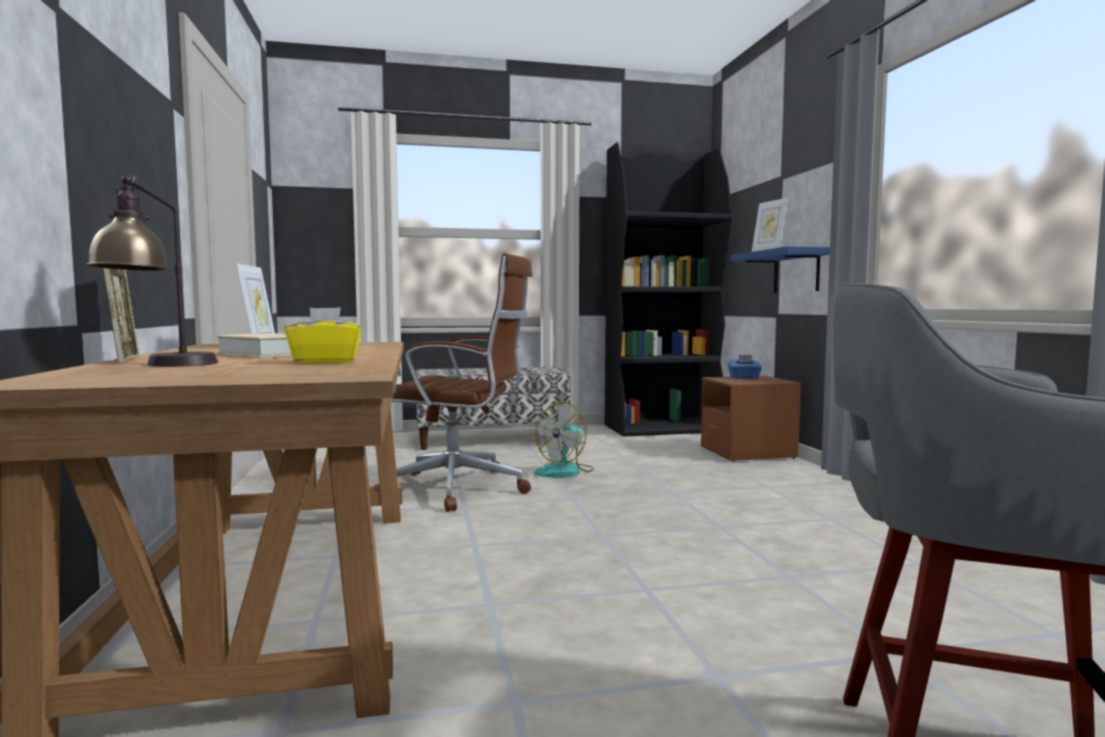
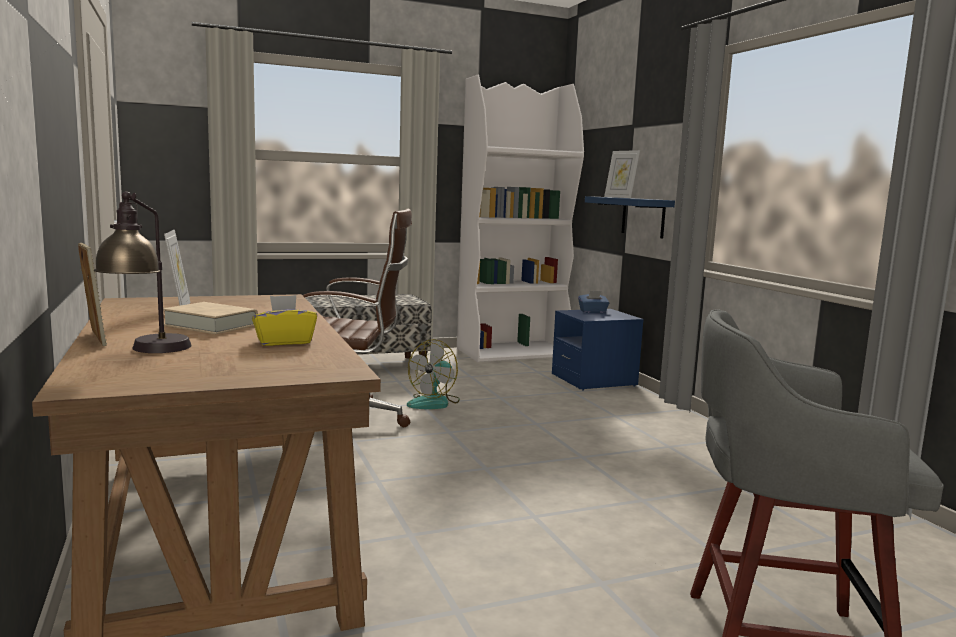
camera: 10 degrees left, 5 degrees up
(664, 428) = (513, 352): black bookcase -> white bookcase
(748, 453) = (594, 380): brown nightstand -> blue nightstand

